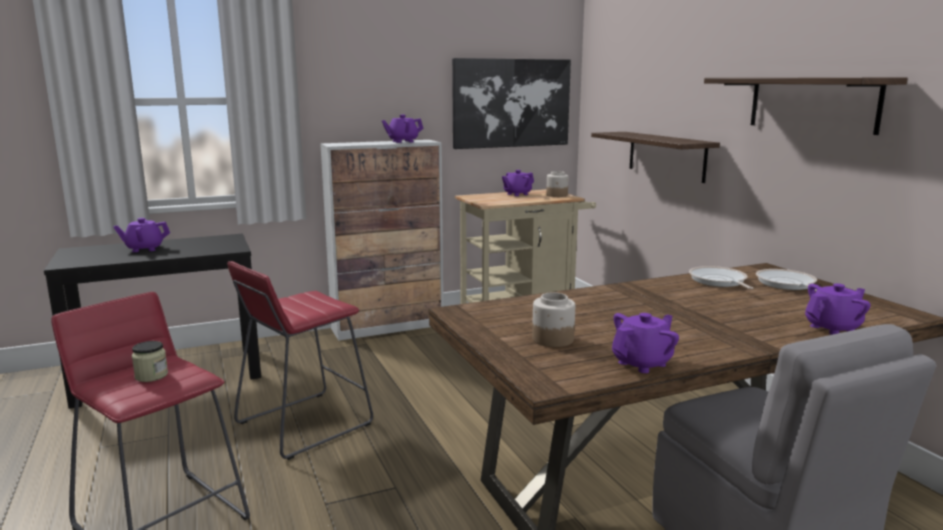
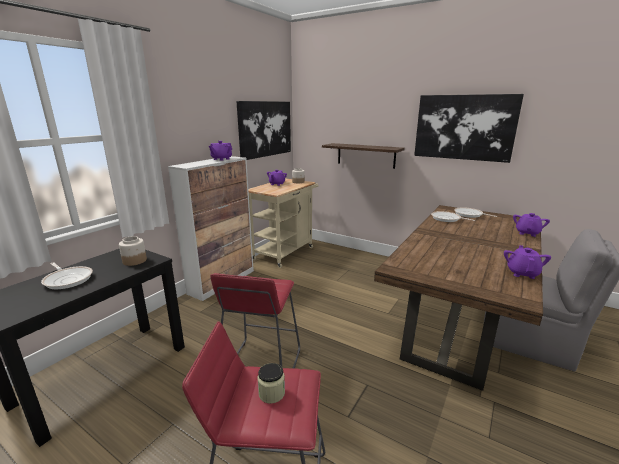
camera: 35 degrees left, 5 degrees up
(144, 249) = (68, 279): purple teapot -> frying pan
(552, 339) = (466, 272): jar -> jar (134, 261)
(812, 103) = (464, 127): shelf -> picture

